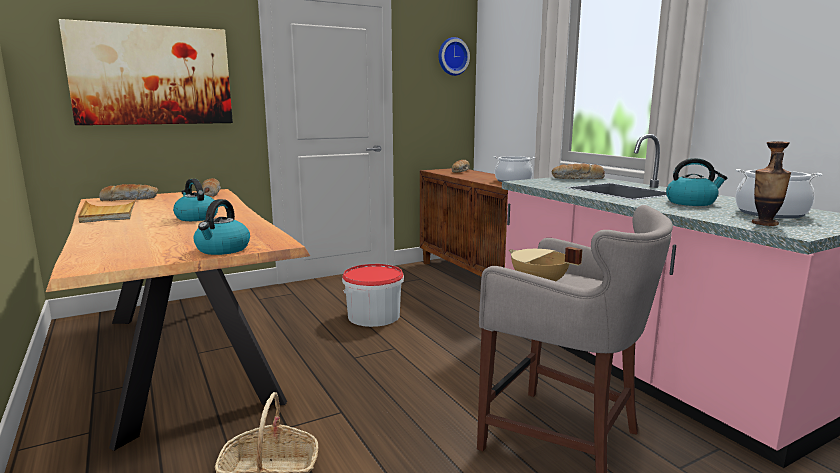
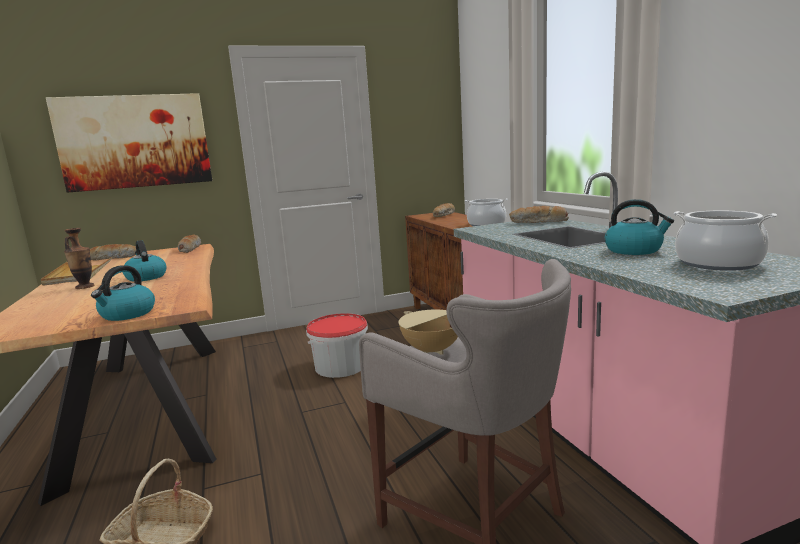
camera: 10 degrees right, 0 degrees up
(452, 56) = (434, 99): wall clock -> none
(764, 223) = (695, 279): vase -> vase (85, 287)

